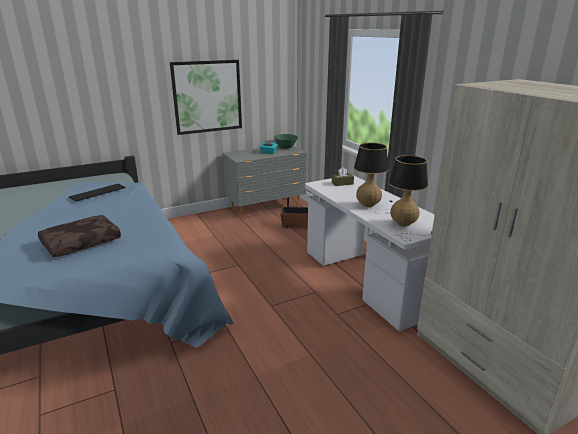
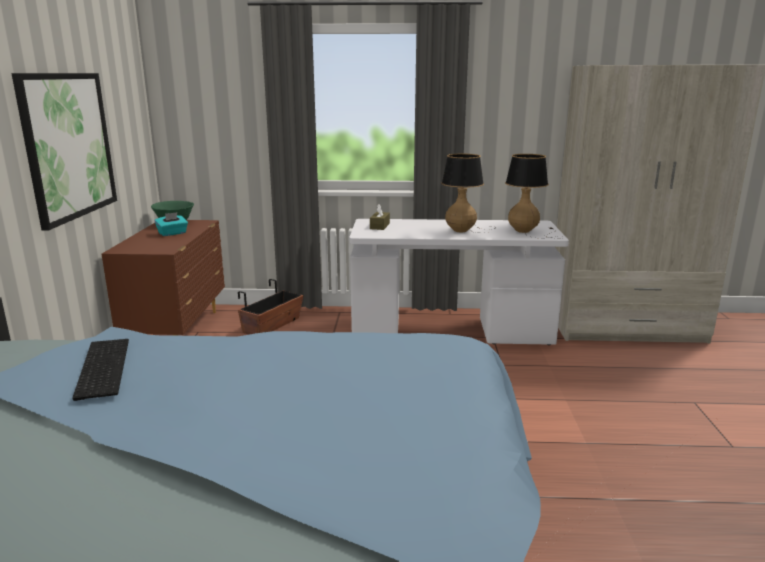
camera: 60 degrees left, 5 degrees down
(81, 242) = (368, 401): brown pillow -> none
(266, 208) = (178, 332): grey dresser -> brown dresser

